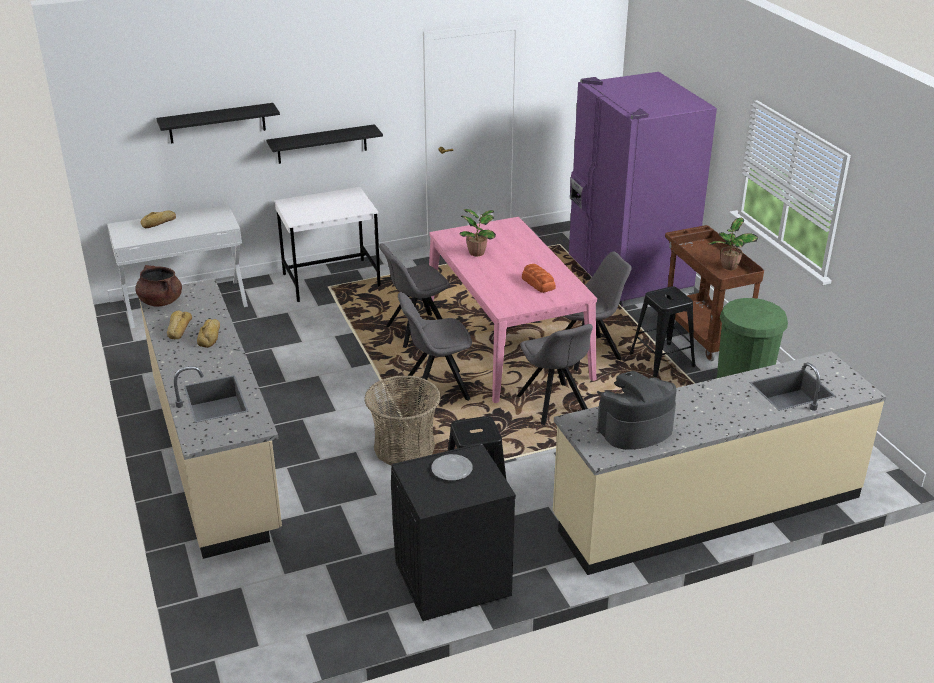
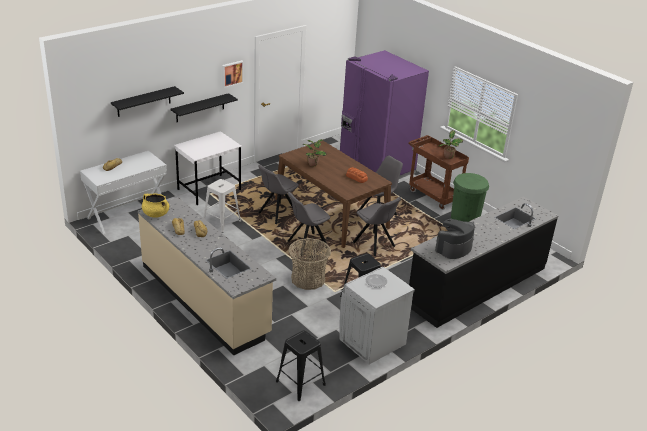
camera: 20 degrees left, 0 degrees up
(160, 301) = (155, 214): brown cooking pot -> yellow cooking pot
(320, 333) = (221, 222): none -> white stool
(380, 91) = (232, 73): none -> picture
(452, 580) = (372, 342): black washing machine -> white washing machine
(507, 342) = (331, 213): pink dining table -> brown dining table
(661, 360) = (417, 212): black stool -> black stool (300, 383)
(706, 508) = (477, 285): beige counter -> black counter

